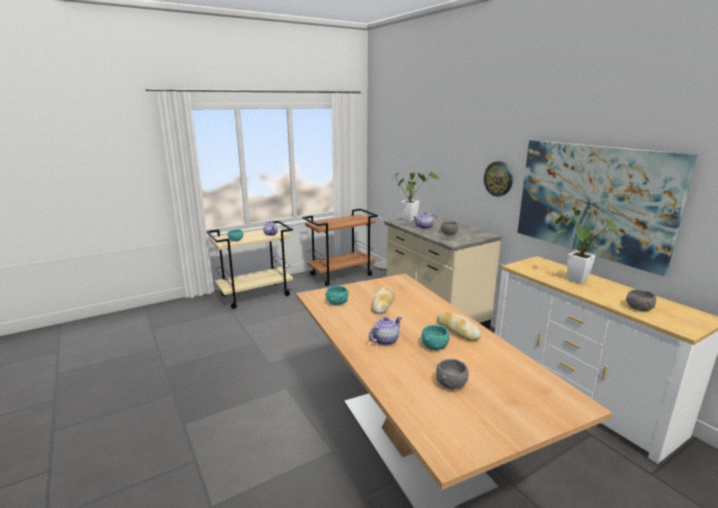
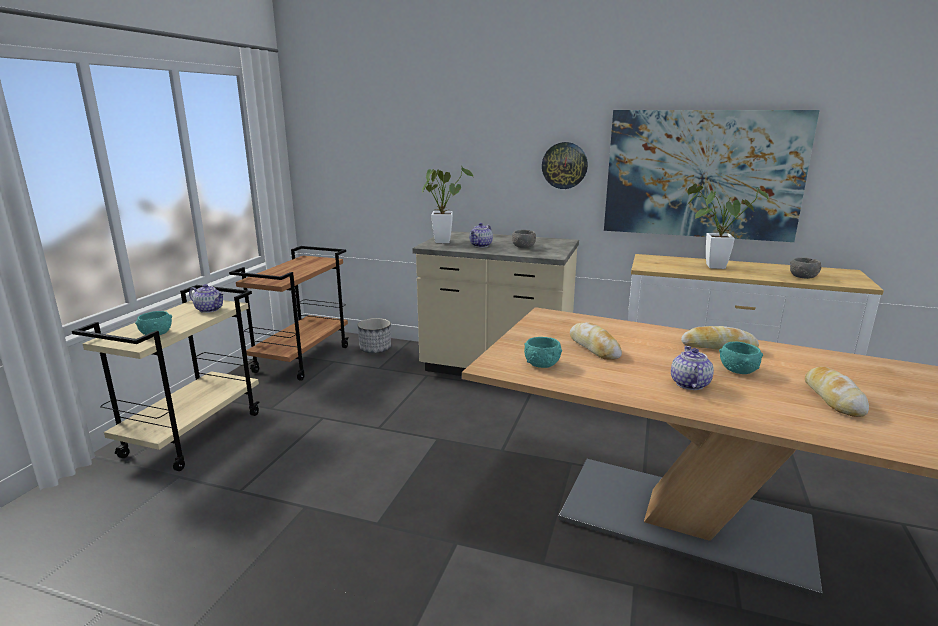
camera: 40 degrees left, 0 degrees up
(451, 383) = (833, 398): grey bowl -> bread

